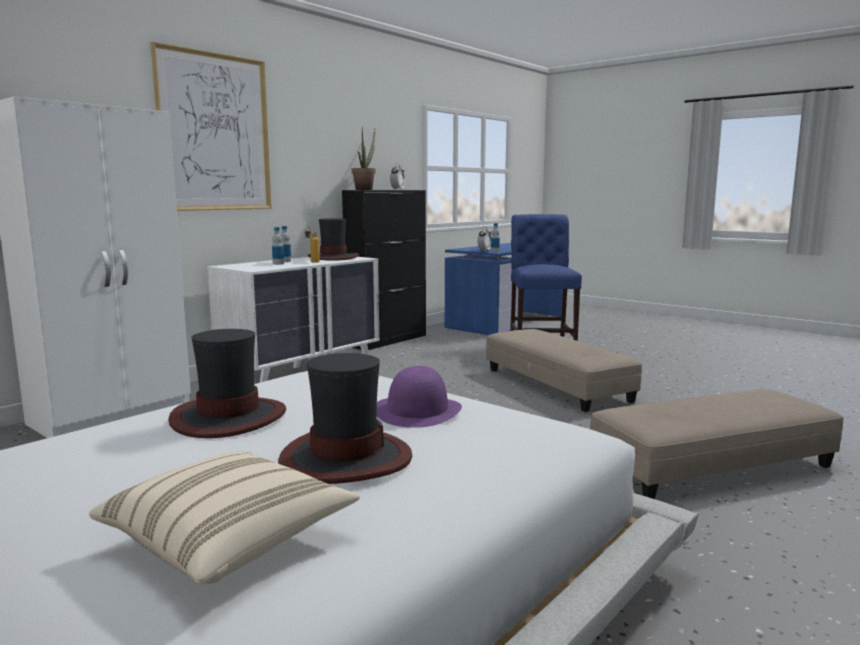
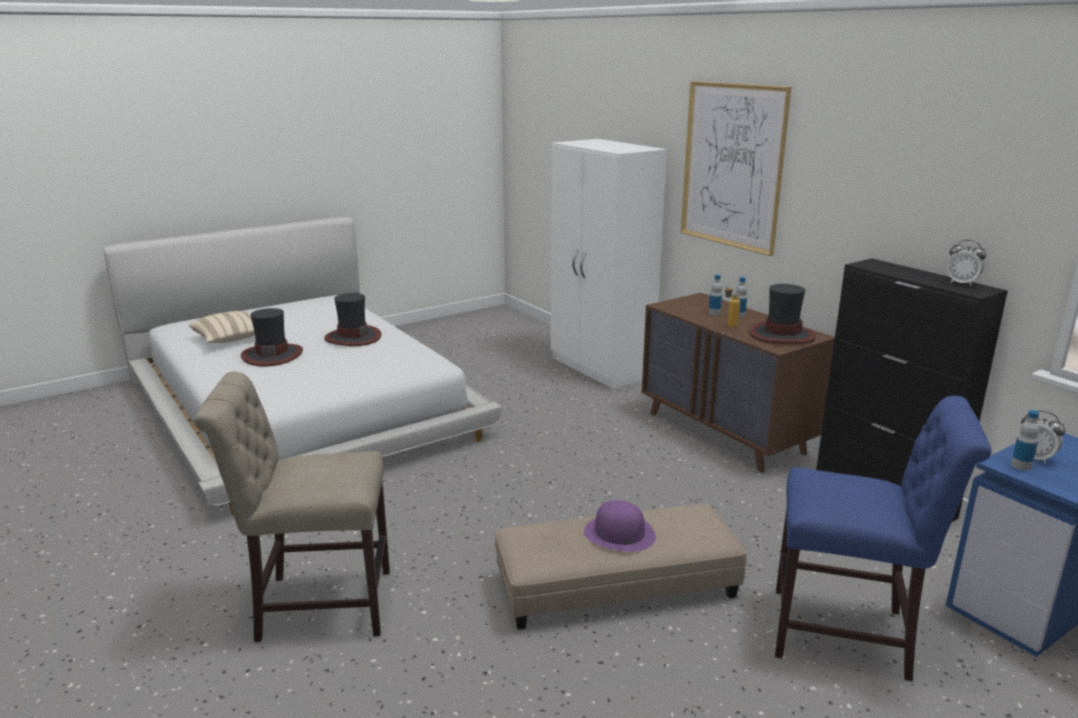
camera: 105 degrees right, 10 degrees up
(302, 368) = (726, 433): white dresser -> brown dresser
(365, 189) = (893, 267): potted plant -> none
(417, 411) = (315, 373): purple hat -> purple hat (619, 533)
(711, 465) = (316, 604): beige ottoman -> beige chair

